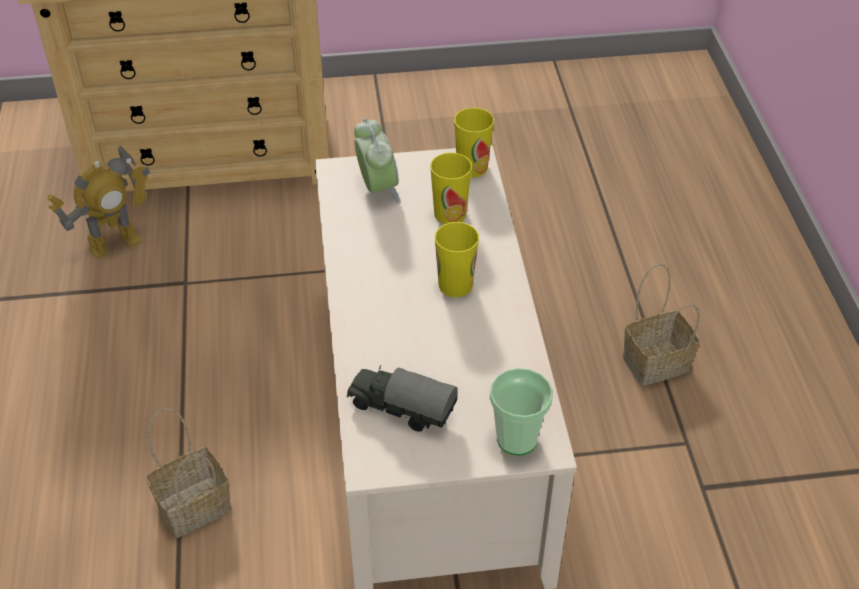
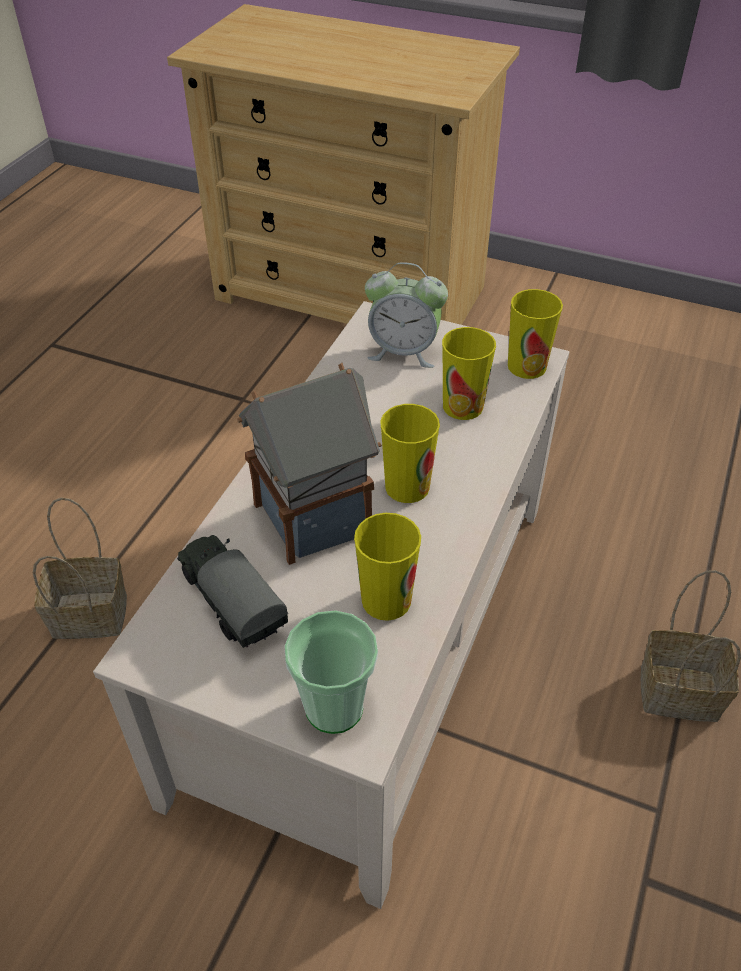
camera: 30 degrees right, 0 degrees up
(115, 244) = (210, 342): toy robot -> none
(377, 189) = (403, 352): alarm clock -> alarm clock turned 90 degrees clockwise
(410, 330) = (315, 516): none -> toy house
(498, 362) = (386, 600): none -> cup

